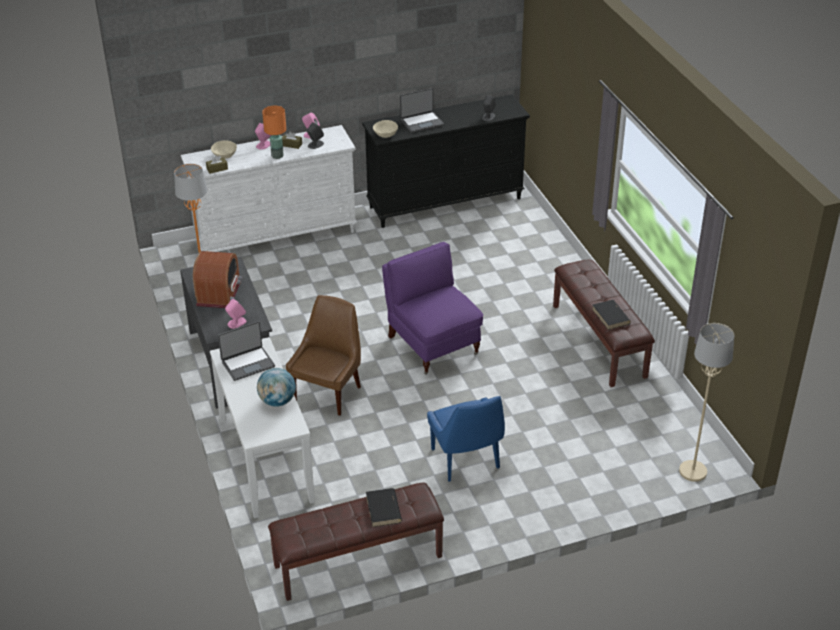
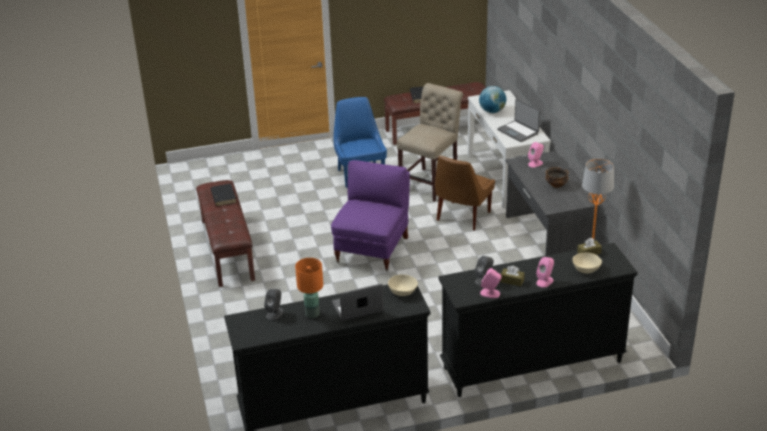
camera: 175 degrees left, 5 degrees down
(219, 293) = (556, 185): radio -> bowl
(248, 363) = (518, 131): laptop -> laptop turned 105 degrees counterclockwise
(276, 236) = (531, 365): white dresser -> black dresser
(277, 156) = (526, 267): orange table lamp -> orange table lamp (312, 313)
(367, 447) = (431, 183): none -> beige chair
(433, 345) = (372, 250): purple armchair -> purple armchair turned 135 degrees counterclockwise
(692, 471) = (205, 166): beige floor lamp -> none

